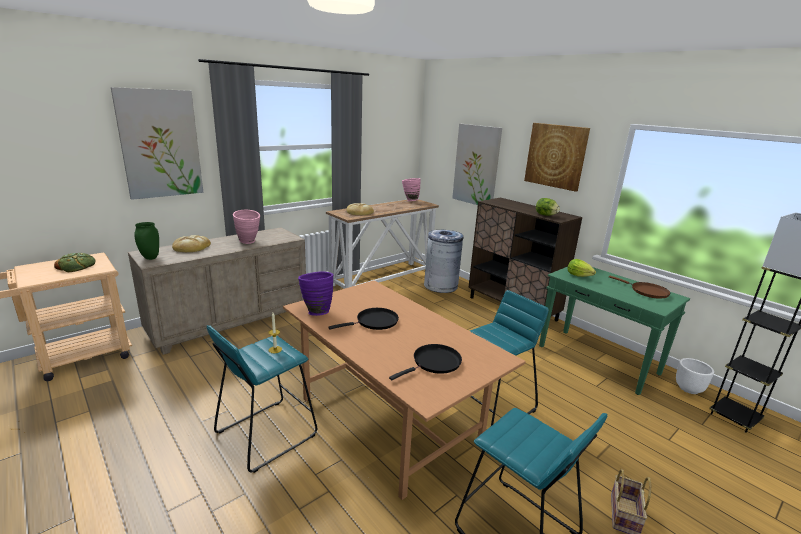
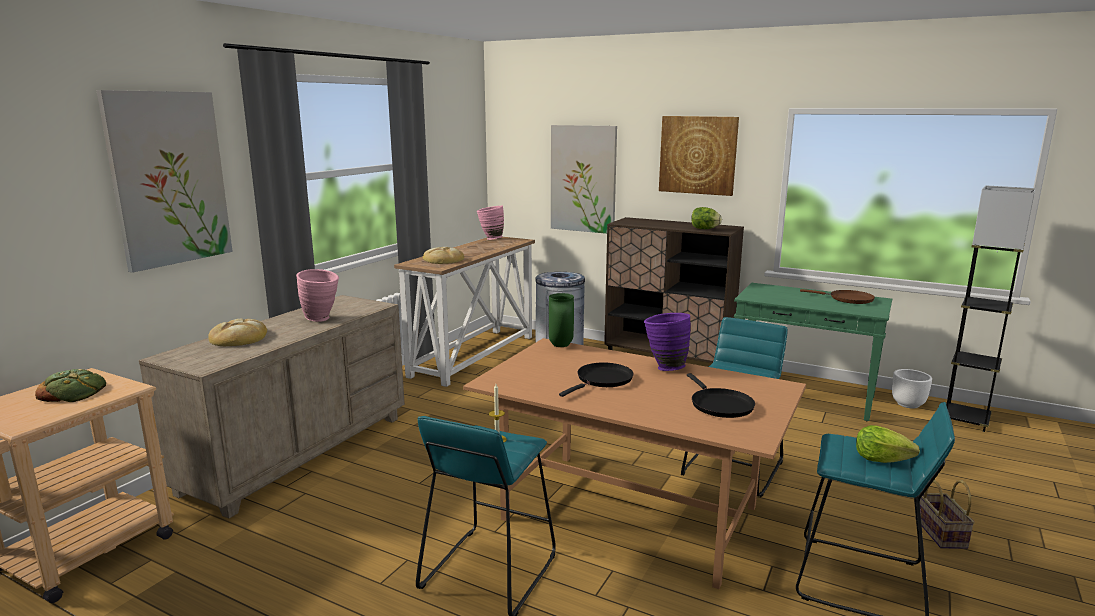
camera: 20 degrees left, 5 degrees down
(150, 258) = (192, 361): green vase -> green vase (560, 345)
(316, 311) = (516, 383): purple vase -> purple vase (664, 367)
(434, 363) = (719, 405): black frying pan -> black frying pan turned 135 degrees clockwise
(578, 275) = (767, 295): lettuce -> lettuce (880, 460)

